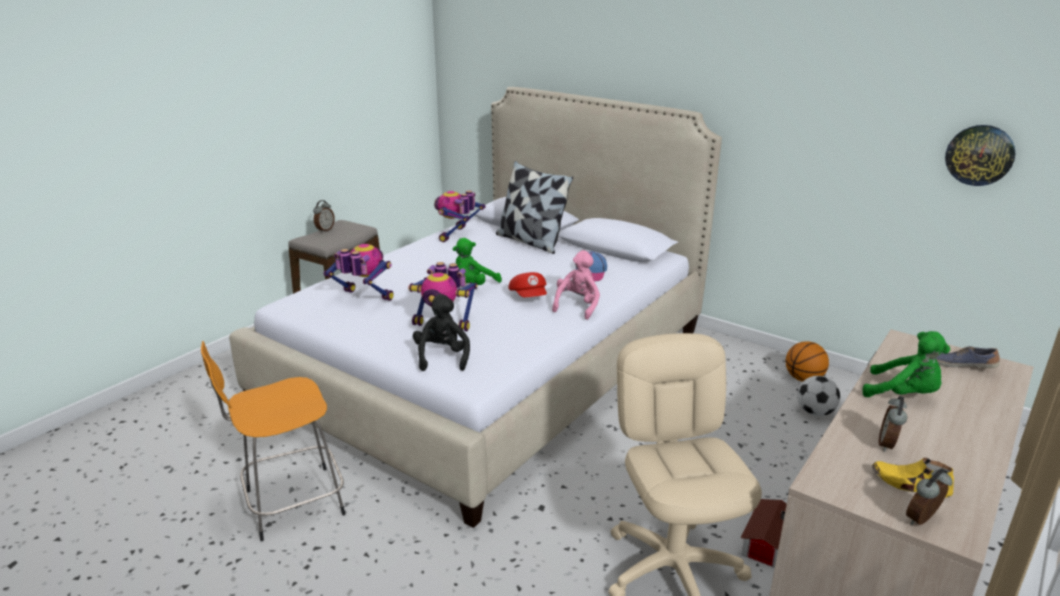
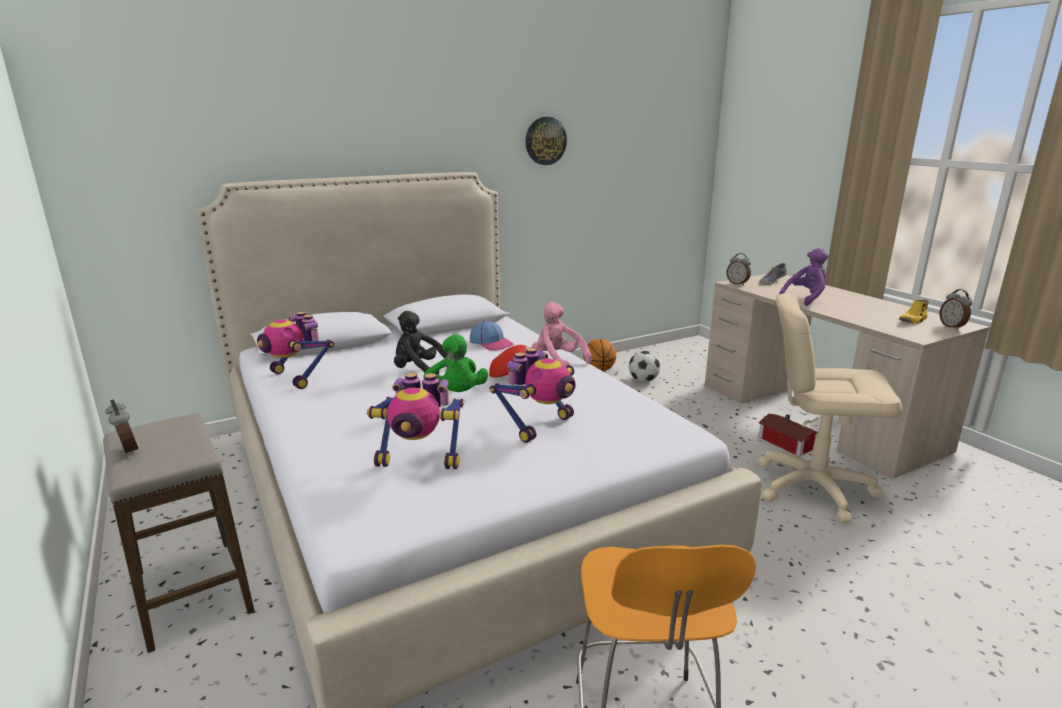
camera: 65 degrees left, 5 degrees down
(364, 298) = (420, 460): toy robot -> toy robot turned 135 degrees counterclockwise
(442, 357) = (620, 440): black plush toy -> black plush toy (419, 371)
(531, 241) = (377, 349): pillow -> none
(888, 445) = (867, 314): alarm clock -> alarm clock (737, 283)
(903, 394) = (805, 298): green plush toy -> purple plush toy
(979, 155) = (652, 168): wall clock -> wall clock (545, 141)

